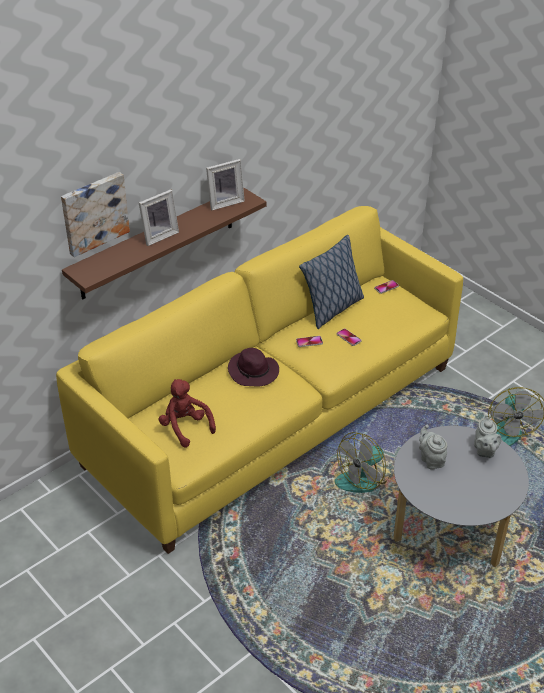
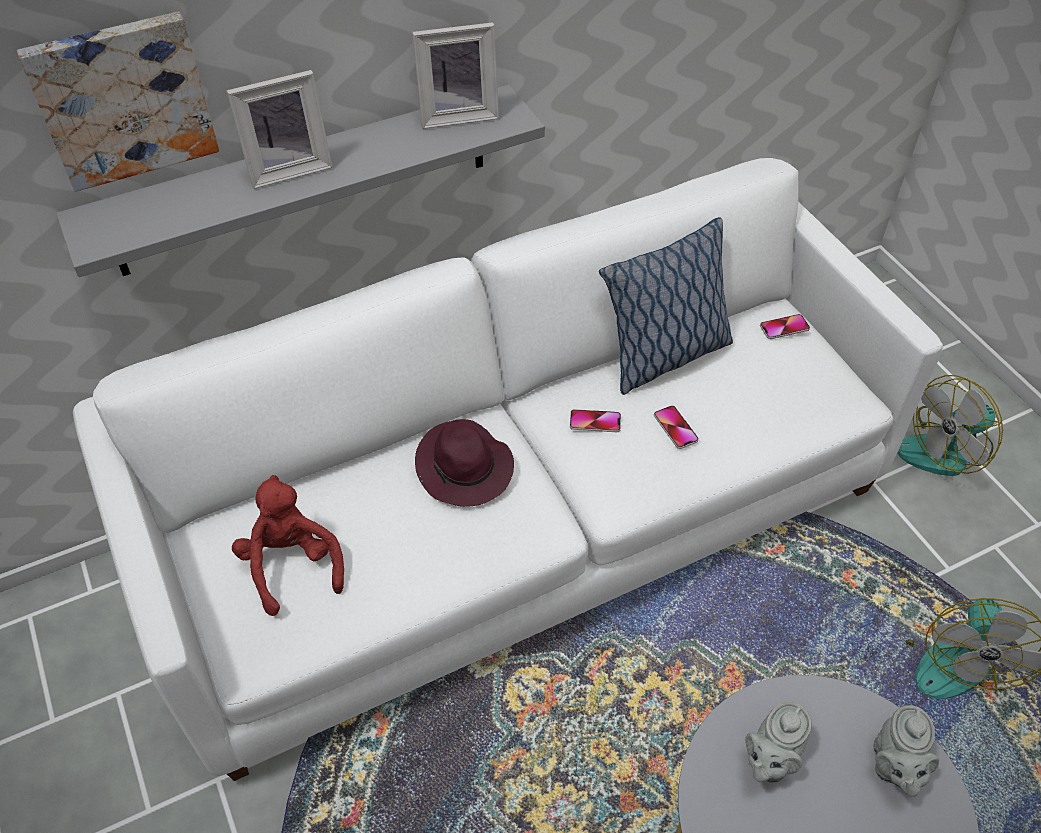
camera: 15 degrees right, 10 degrees up
(158, 243) = (304, 181): brown shelf -> grey shelf
(272, 415) = (521, 521): yellow sofa -> white sofa
(364, 478) = (649, 699): fan -> fan (945, 449)
(431, 459) = (769, 760): grey teapot -> grey teapot turned 135 degrees counterclockwise

